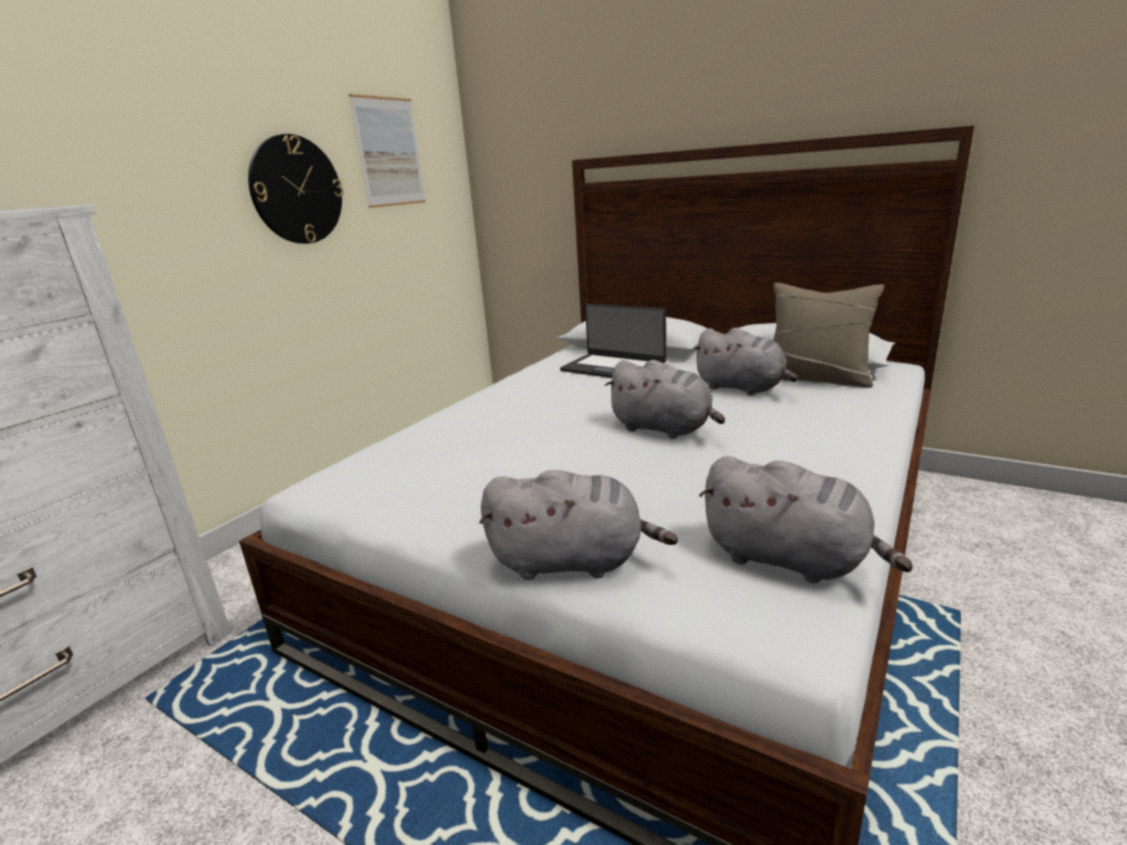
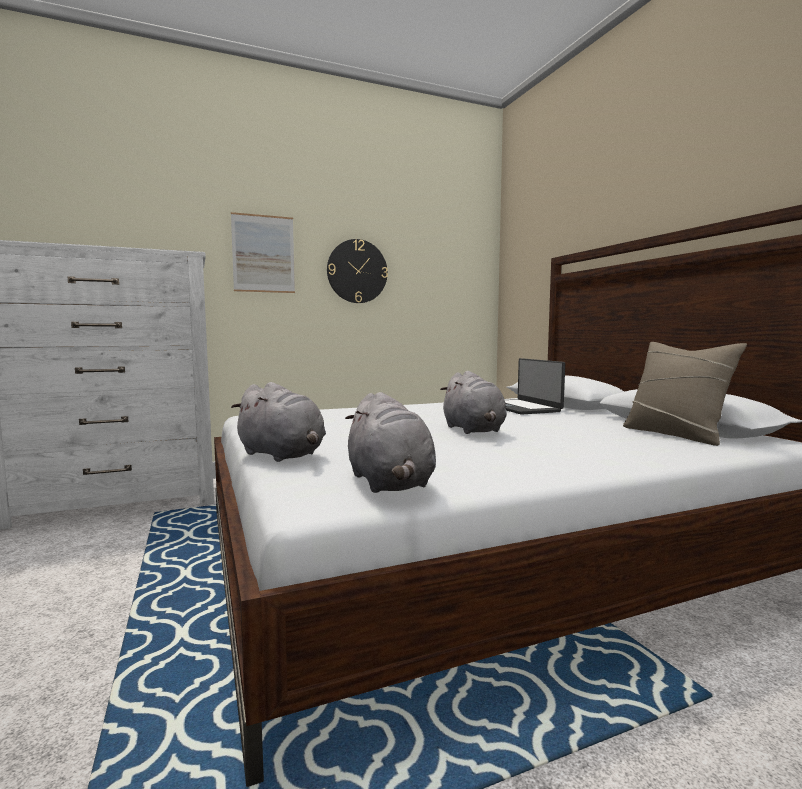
camera: 35 degrees right, 15 degrees down
(389, 152) = (431, 255): picture -> picture (263, 254)
(742, 388) = (591, 428): grey plush toy -> none

